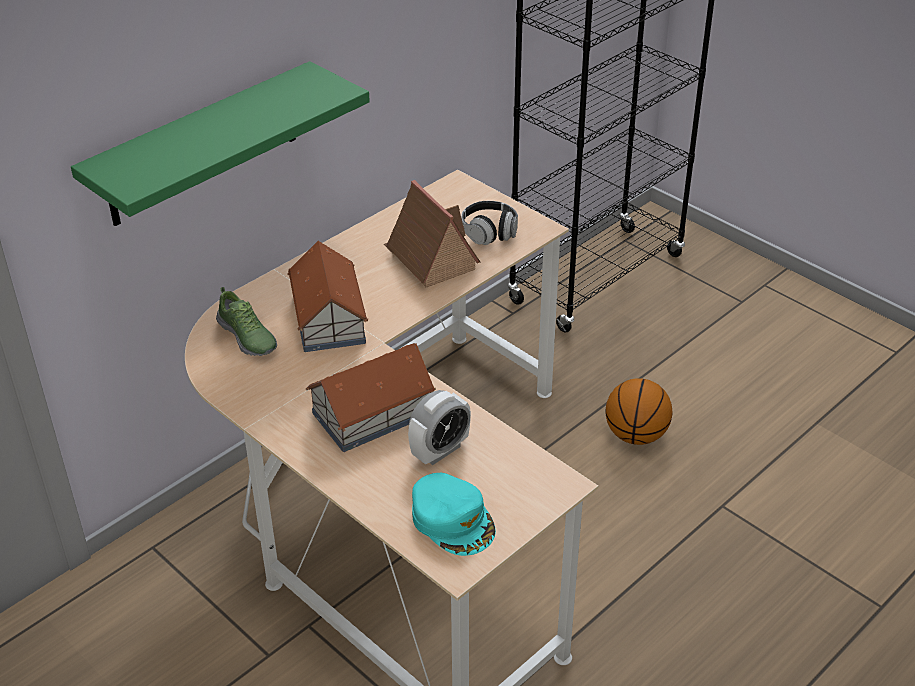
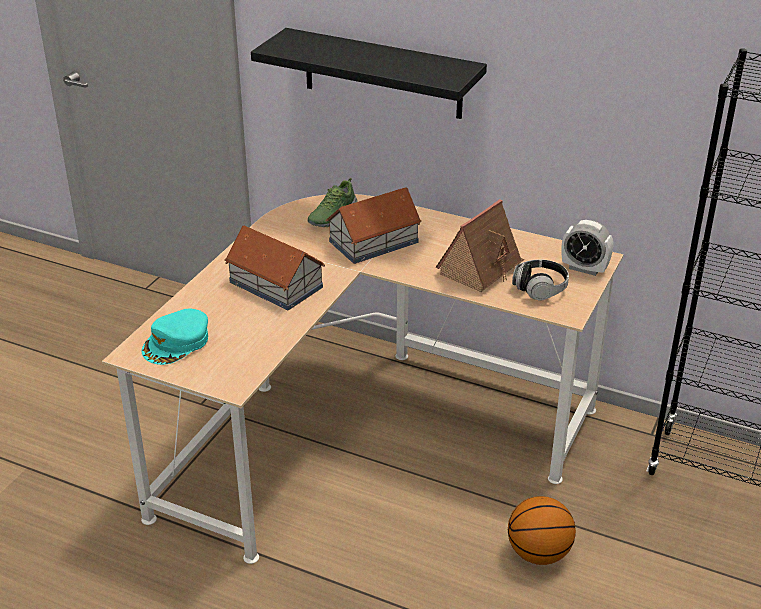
camera: 70 degrees right, 5 degrees down
(202, 145) = (382, 74): green shelf -> black shelf
(440, 451) = (248, 322): alarm clock -> alarm clock (584, 268)

